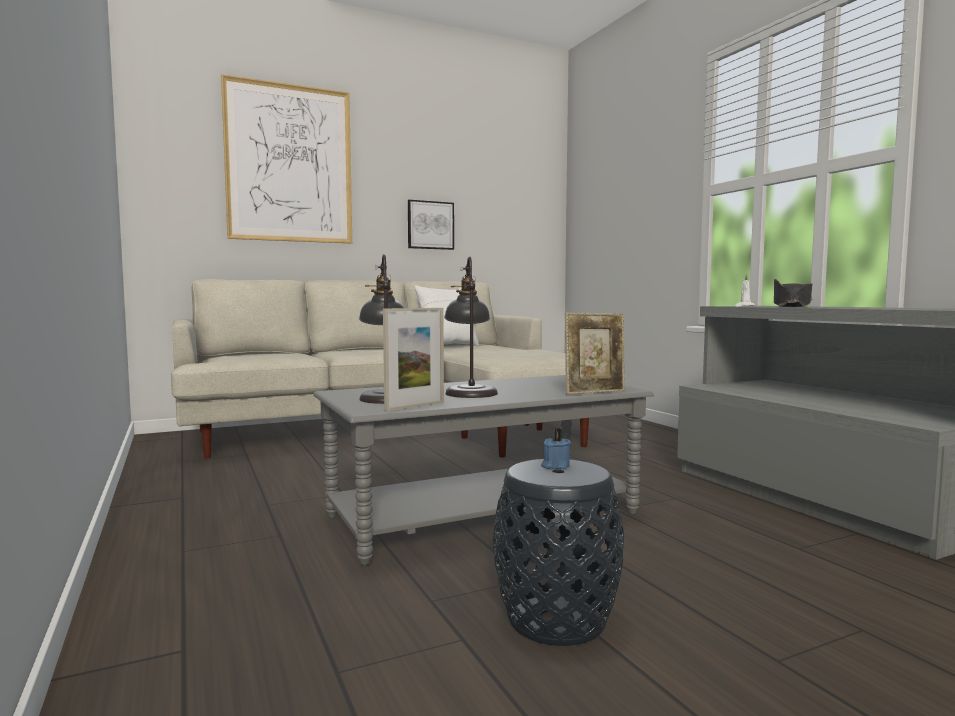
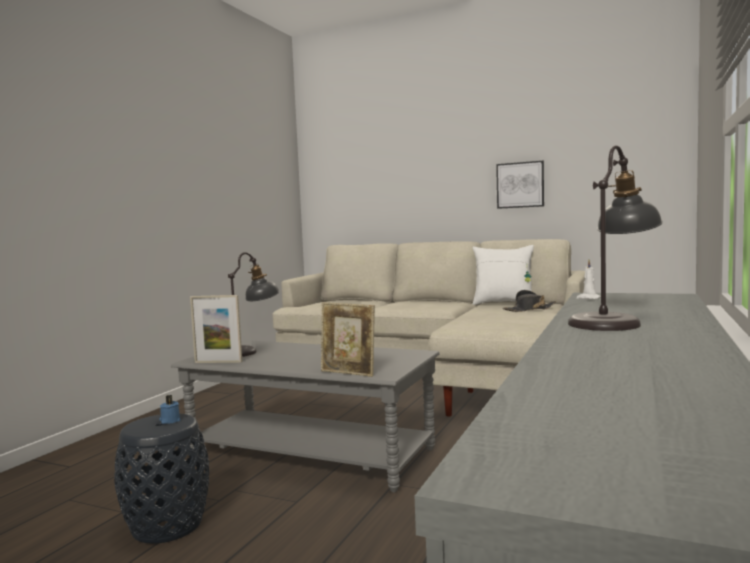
camera: 50 degrees right, 0 degrees up
(289, 164) = (399, 150): picture -> none
(468, 390) = (301, 354): grey table lamp -> grey table lamp (614, 319)
(791, 306) = (640, 303): black hat -> black hat (529, 309)

